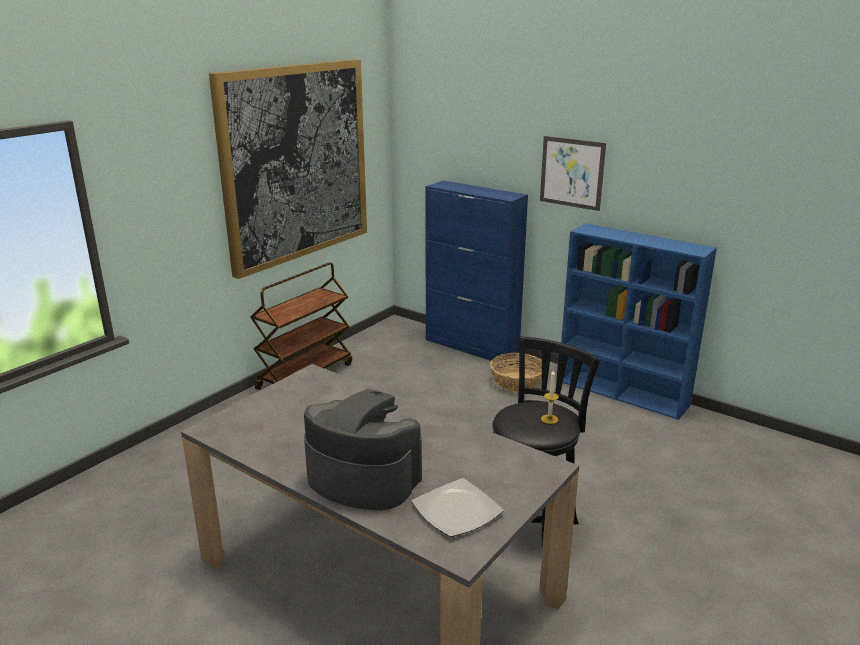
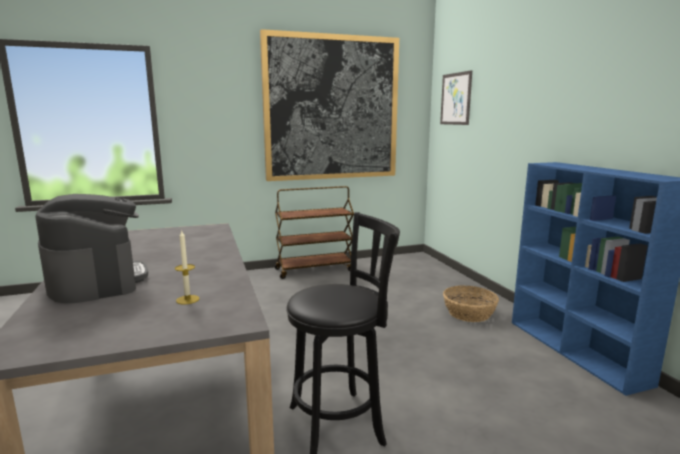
camera: 35 degrees right, 10 degrees down
(457, 510) = (94, 321): plate -> none
(472, 347) = (459, 281): blue cabinet -> none
(549, 419) = (345, 300): candle -> candle (187, 299)
(572, 173) = (548, 111): picture -> picture (455, 99)

